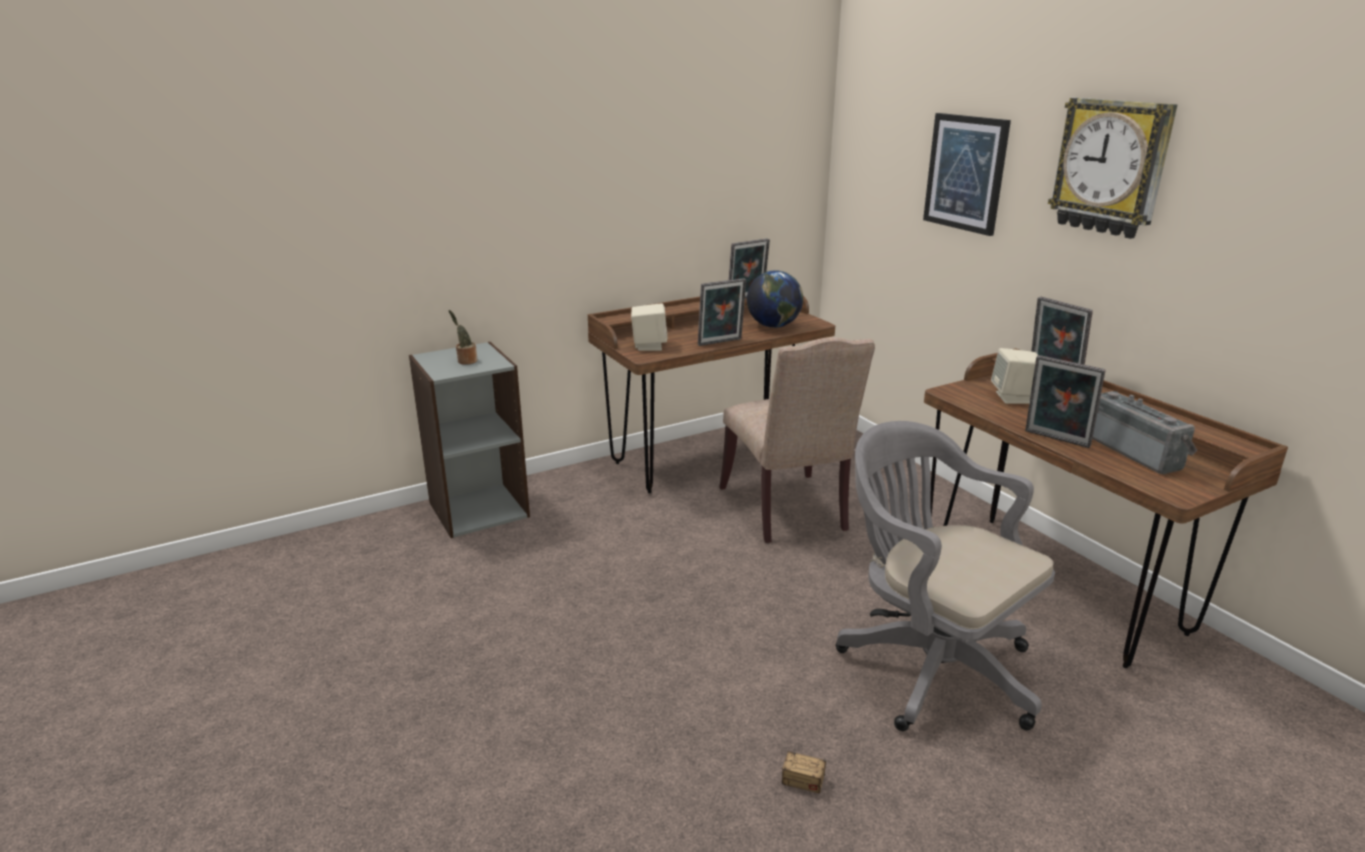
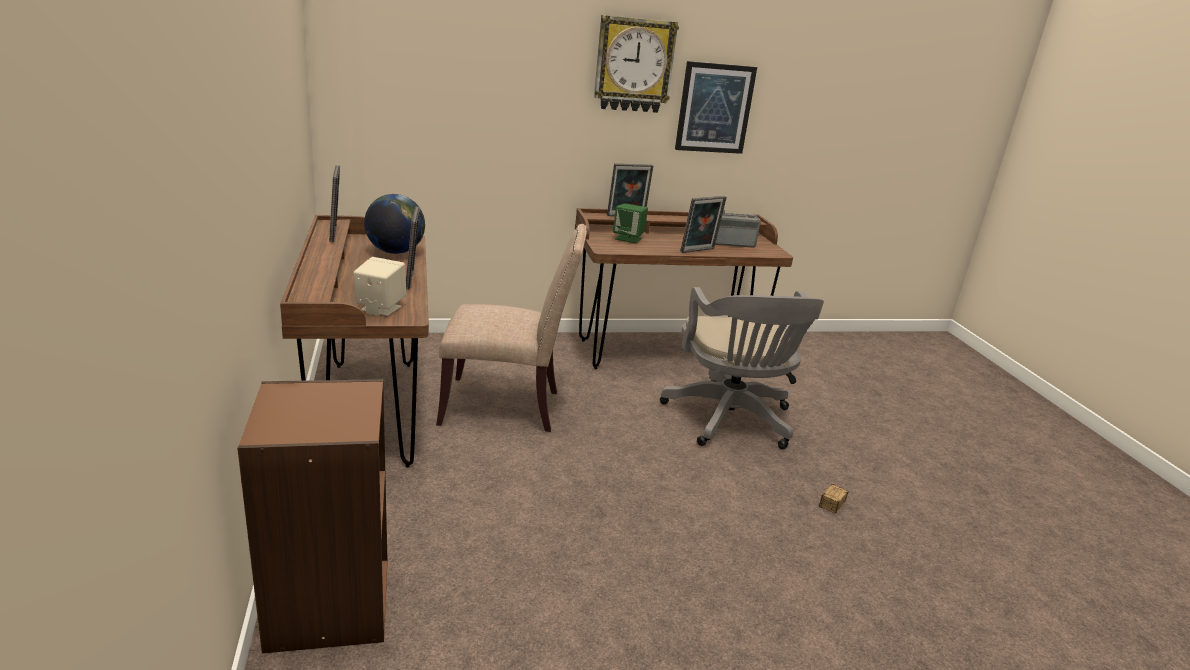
camera: 75 degrees left, 0 degrees up
(466, 361) = (326, 408): potted plant -> none
(478, 509) = (327, 604): grey bookcase -> brown bookcase
(929, 665) = (731, 421): grey office chair -> grey office chair turned 75 degrees counterclockwise
(965, 173) = (503, 76): picture -> picture (714, 108)
(1014, 398) = (628, 238): beige speaker -> green speaker

